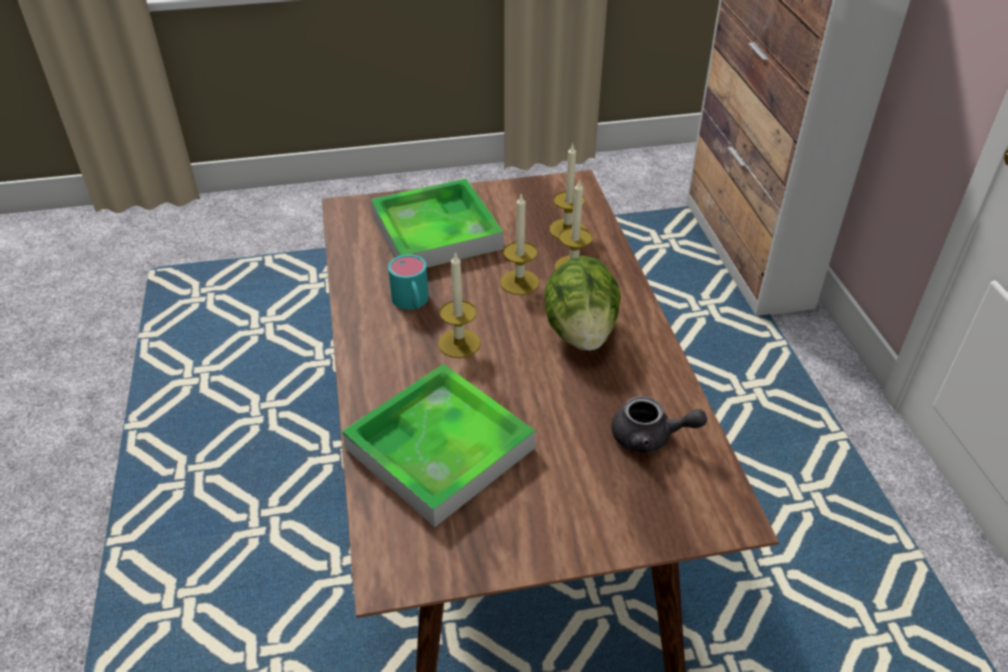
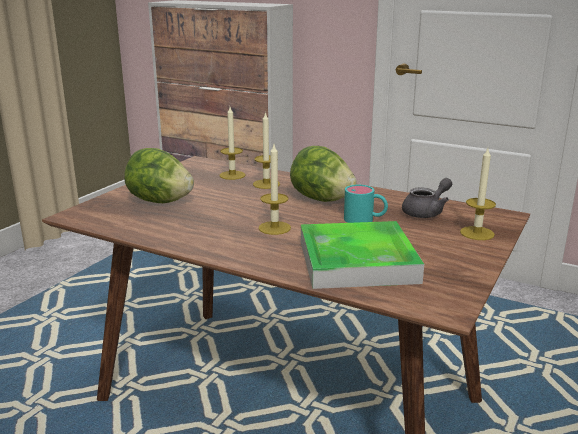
camera: 50 degrees left, 20 degrees down
(412, 303) = (212, 228): turquoise mug -> turquoise mug (365, 220)
(436, 232) = (160, 201): tray -> lettuce
(519, 282) = (252, 198): candle -> candle (477, 233)

